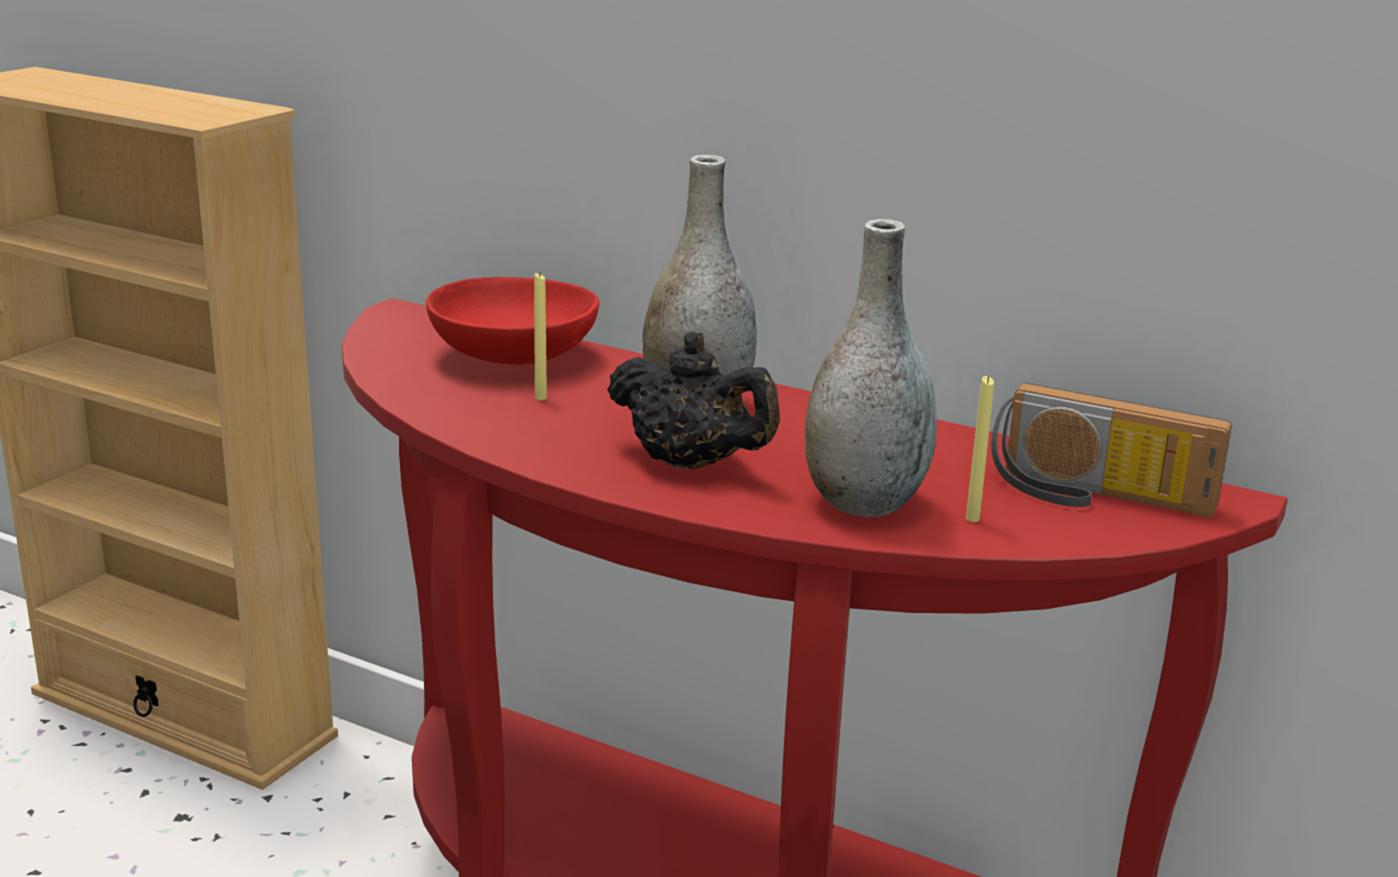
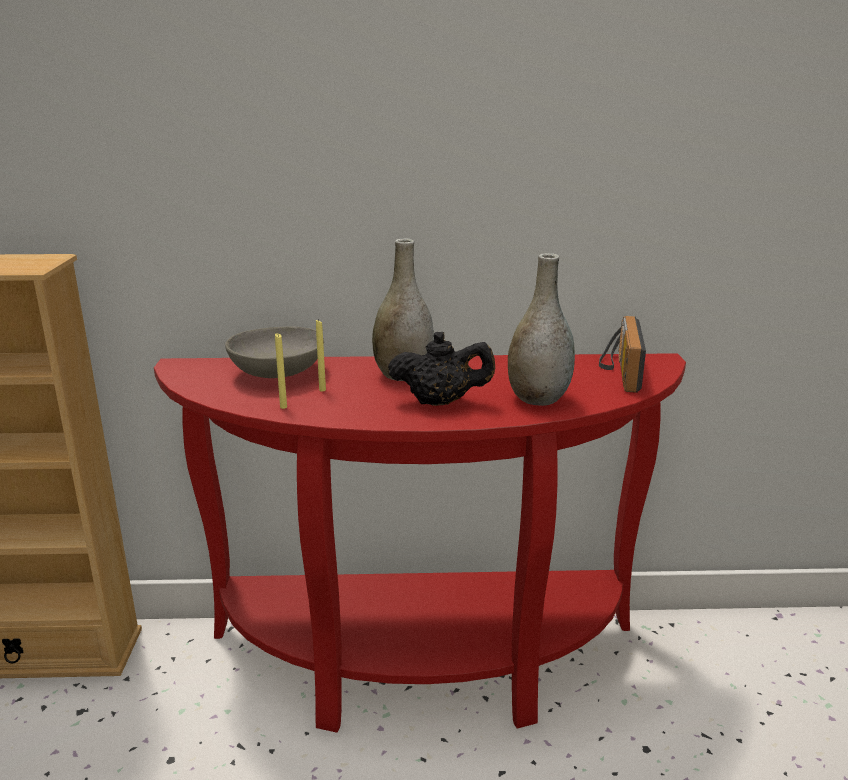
camera: 30 degrees left, 0 degrees up
(512, 357) = (276, 373): red bowl -> grey bowl
(972, 519) = (588, 393): yellow candle -> yellow candle (283, 407)
(1096, 497) = (618, 371): radio -> radio turned 105 degrees clockwise

